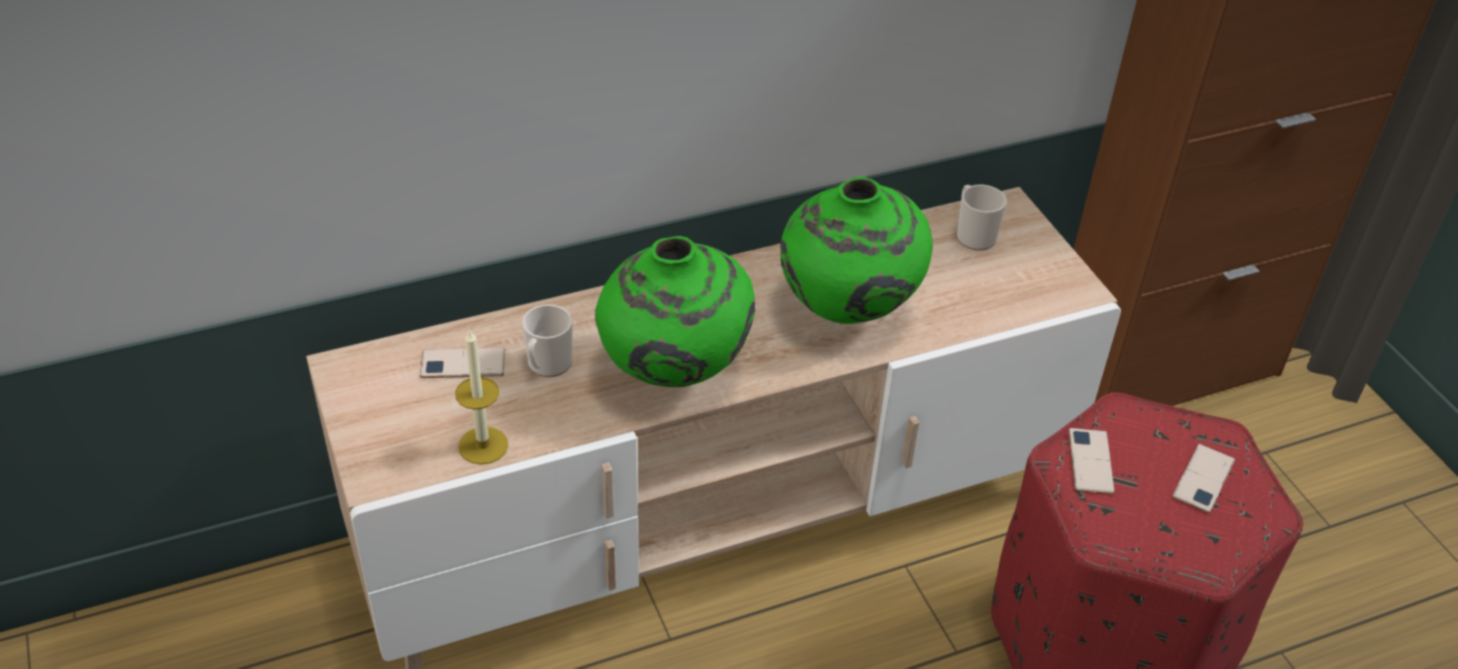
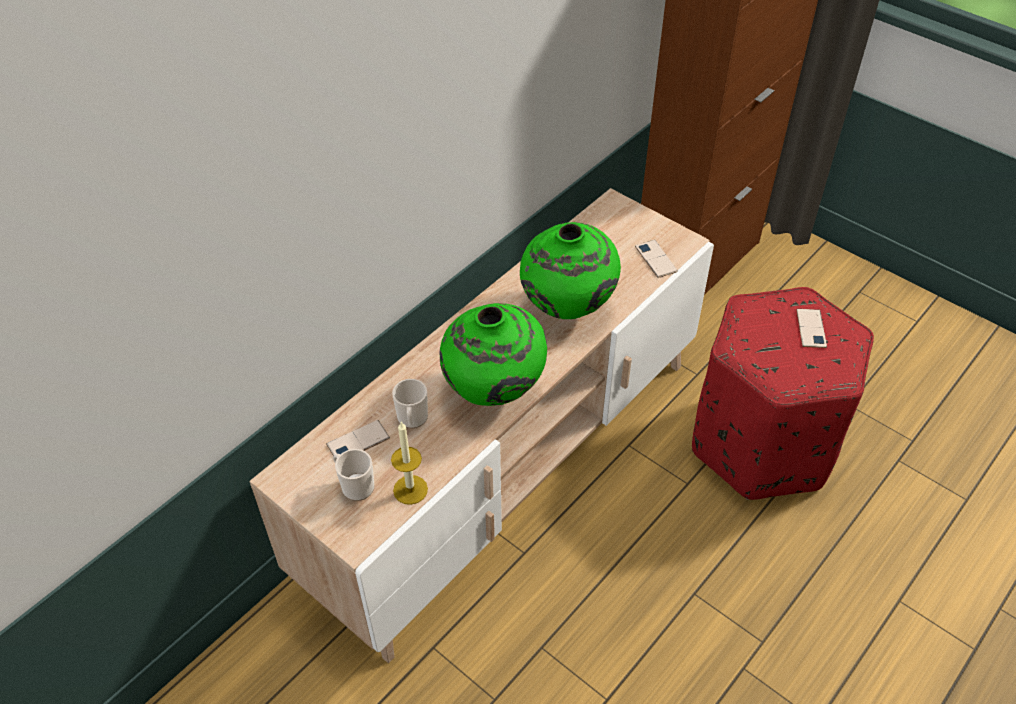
camera: 25 degrees left, 5 degrees up
(973, 235) = (605, 229): mug -> mug (355, 485)
(1090, 461) = (748, 343): phone -> phone (656, 259)

